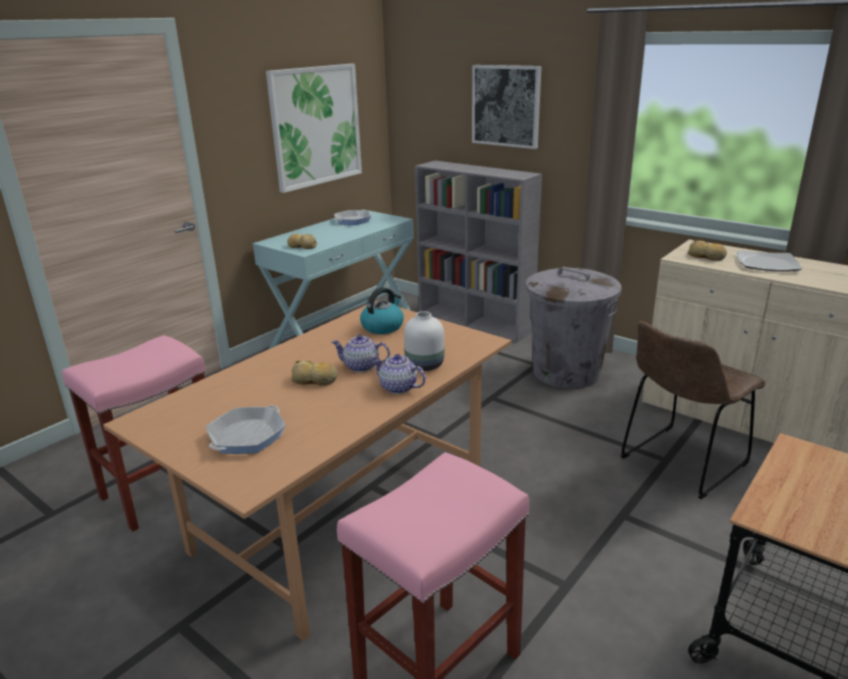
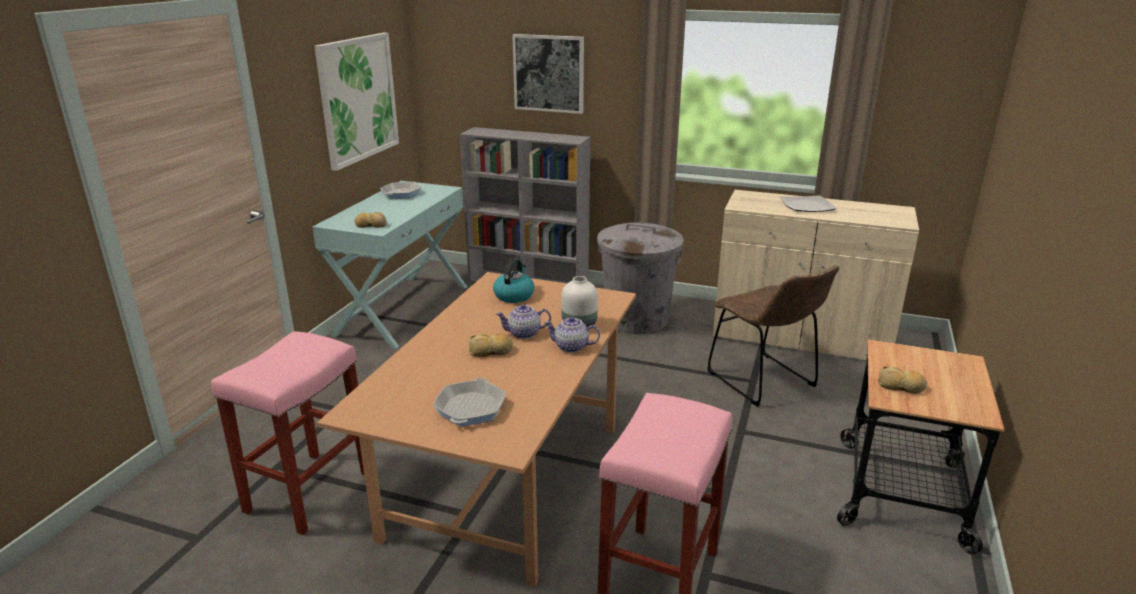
camera: 20 degrees left, 0 degrees up
(680, 463) = (764, 382): brown chair -> brown chair turned 60 degrees counterclockwise
(706, 256) = (758, 204): bread -> bread (901, 386)

